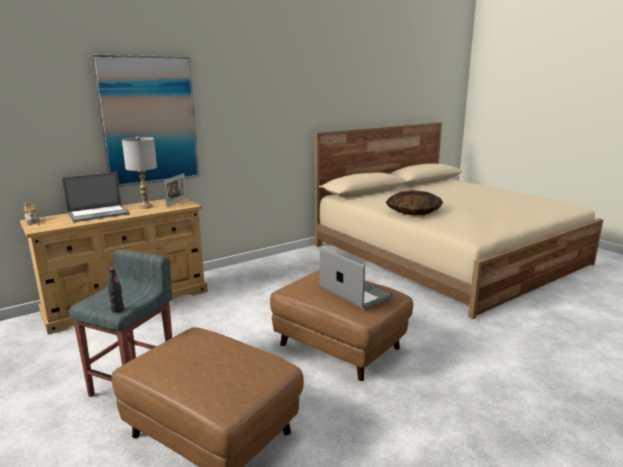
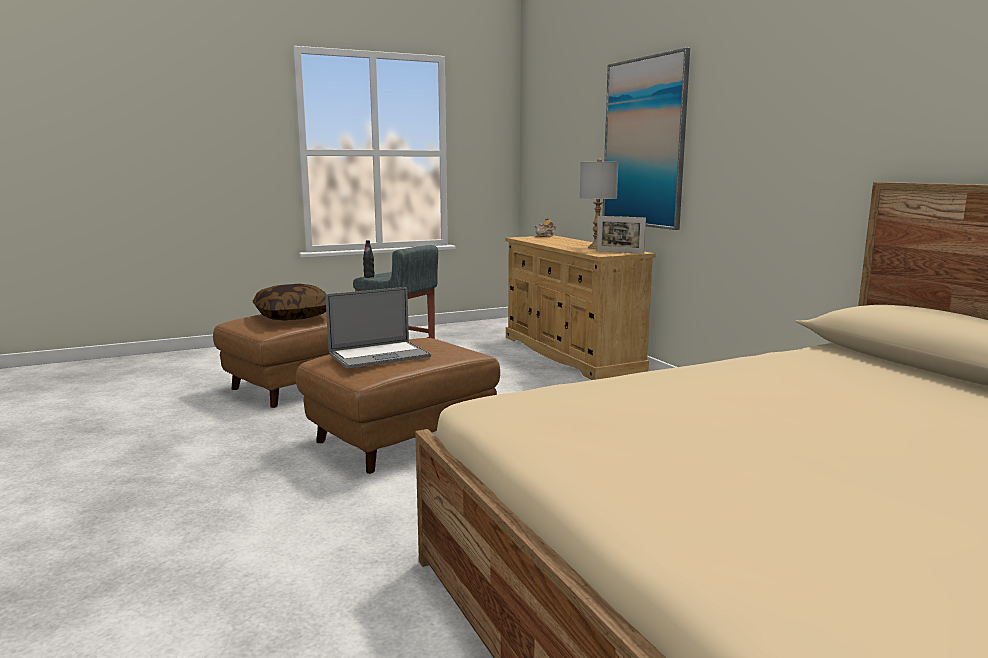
camera: 100 degrees right, 5 degrees down
(98, 214) = (568, 242): laptop -> none
(413, 212) = (704, 379): pillow -> pillow (293, 316)

